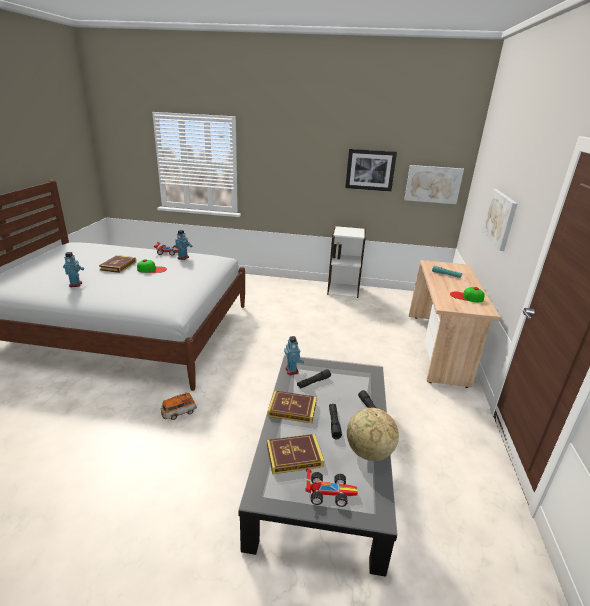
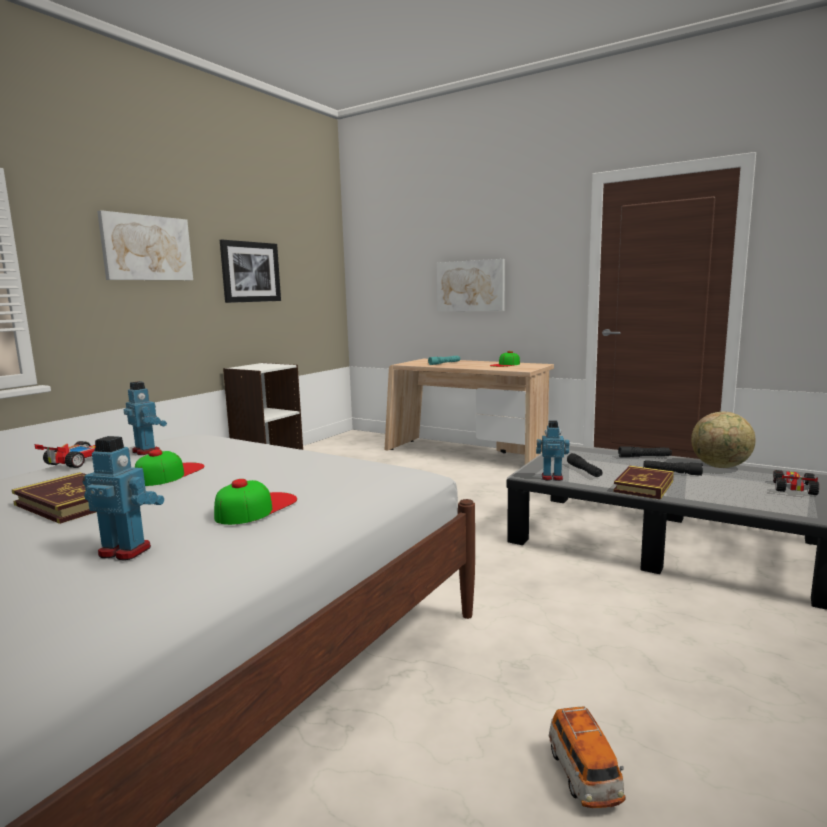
camera: 65 degrees left, 15 degrees down
(112, 292) = (256, 507): none -> cap
(179, 413) = (536, 637): toy car -> toy car (583, 775)
(294, 456) = (739, 495): book -> none
(433, 184) = (316, 286): picture -> picture (147, 248)

